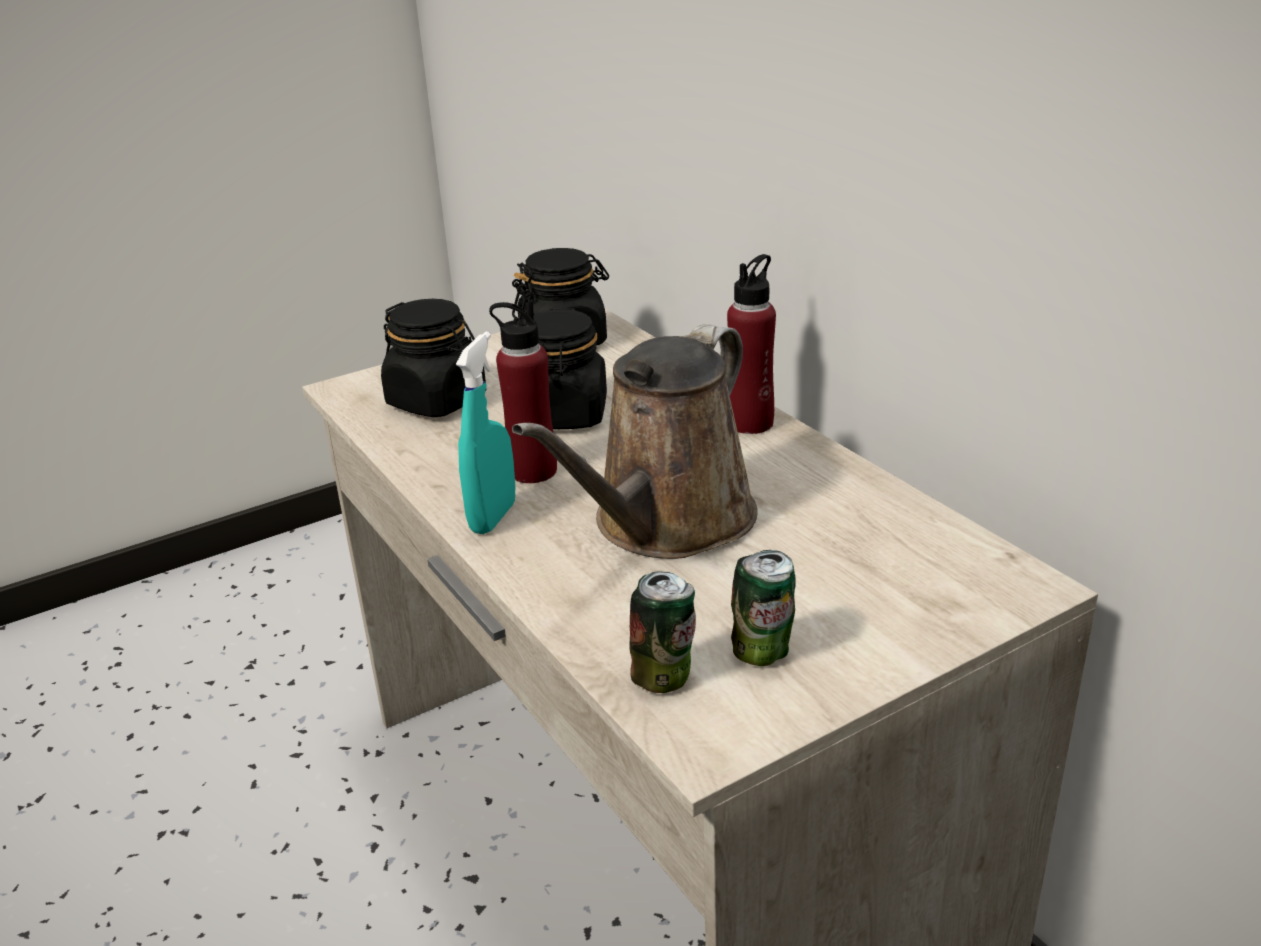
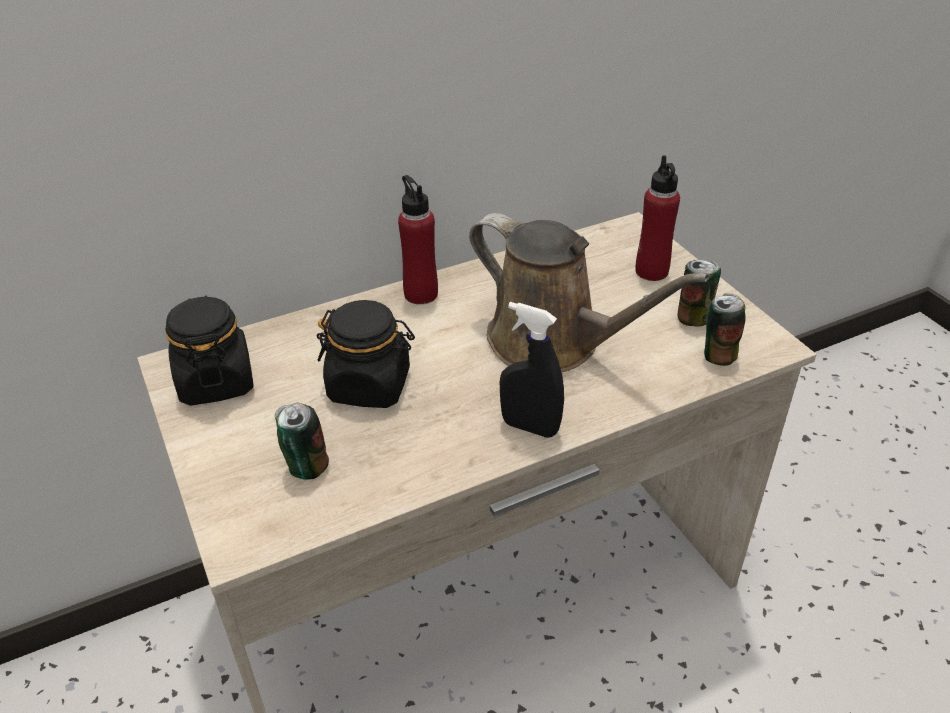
camera: 85 degrees left, 10 degrees up
(437, 401) = (306, 467): black jar -> can
(493, 517) = (530, 427): turquoise spray bottle -> black spray bottle
(532, 471) = (462, 405): red bottle -> red bottle (651, 271)

